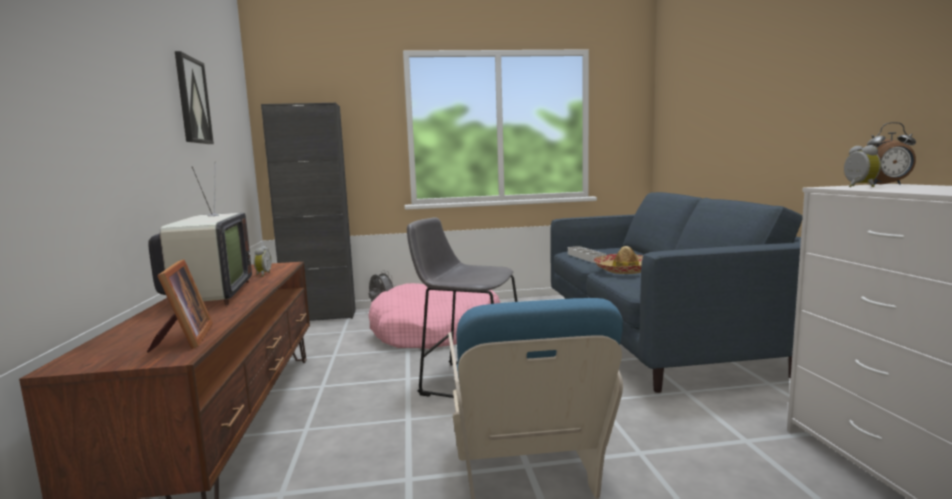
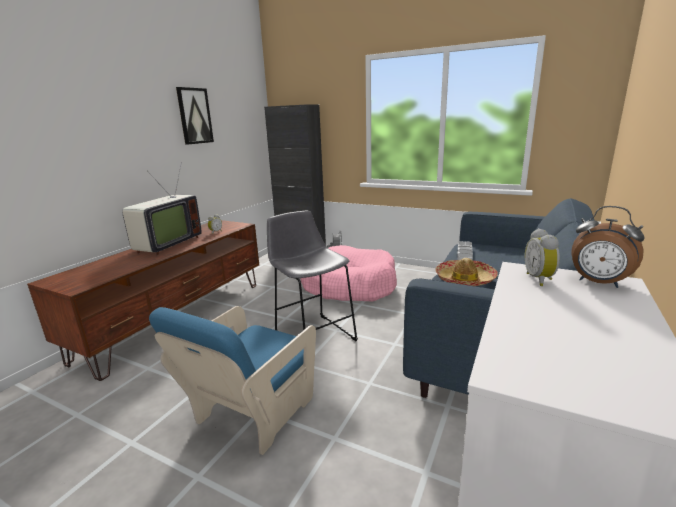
camera: 35 degrees right, 10 degrees up
(184, 339) = (99, 277): picture frame -> none
(858, 187) = (540, 279): alarm clock -> alarm clock turned 150 degrees clockwise

